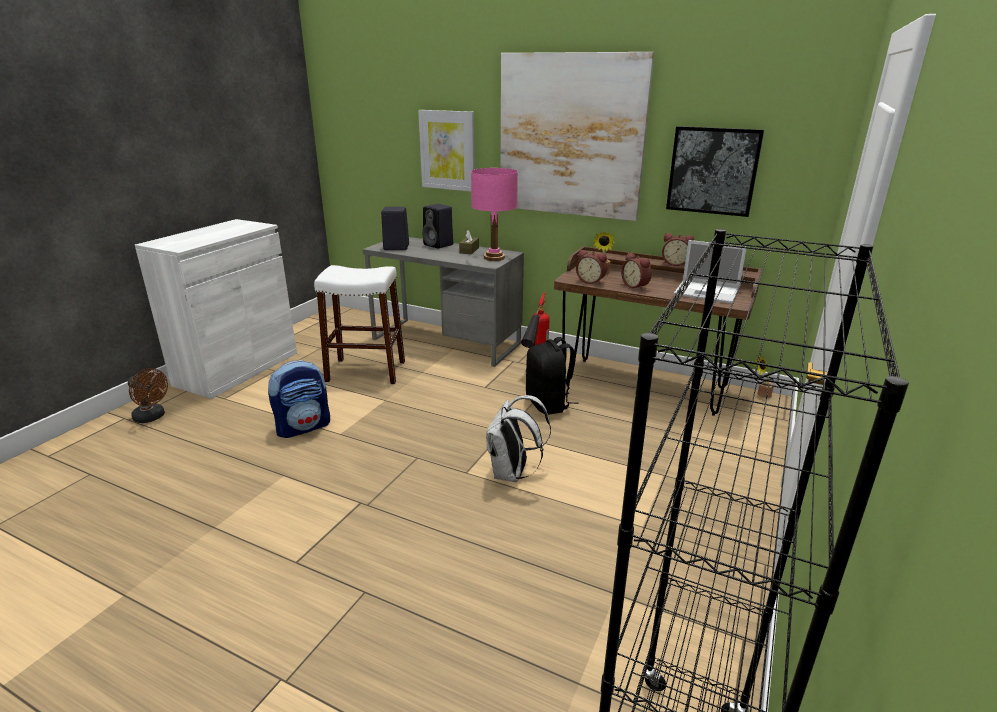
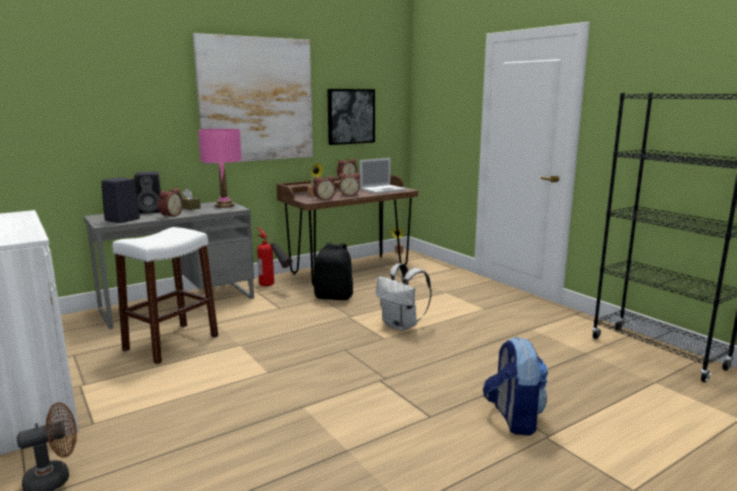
camera: 60 degrees left, 10 degrees down
(304, 427) = (231, 386): backpack -> backpack (513, 418)
(430, 254) = (170, 215): none -> alarm clock
(447, 150) = (140, 120): picture -> none

